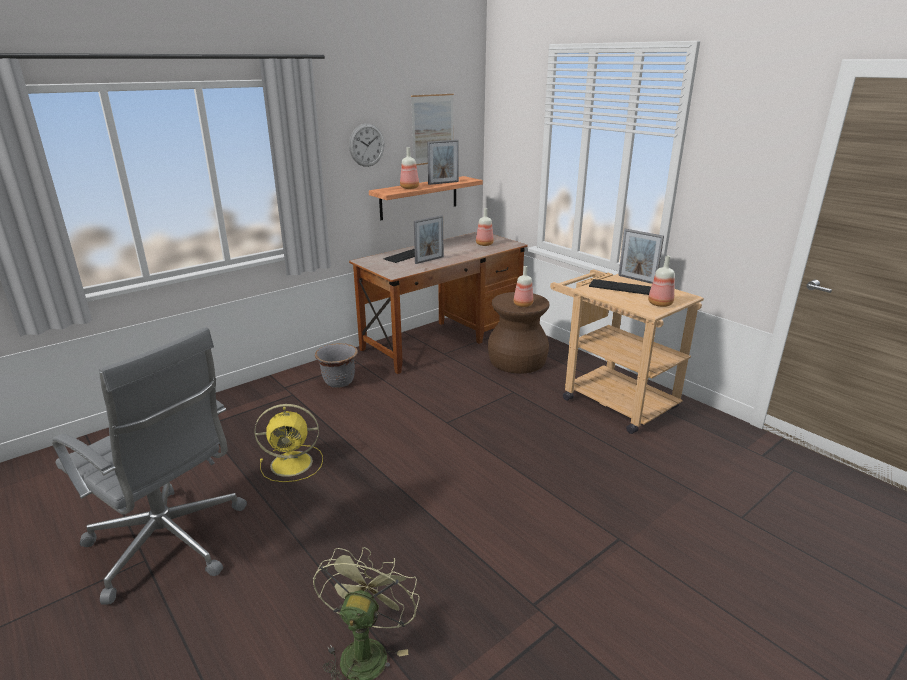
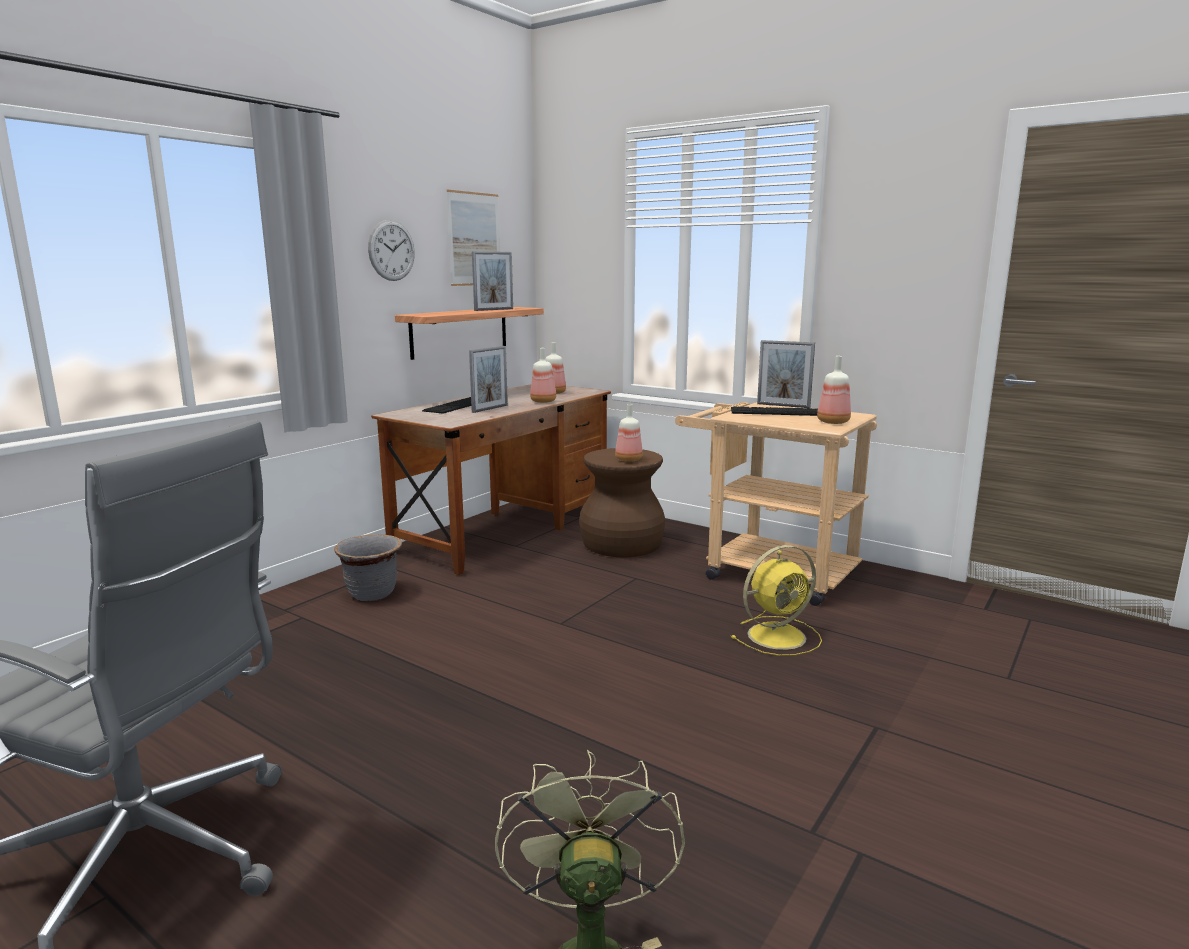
camera: 15 degrees left, 10 degrees down
(293, 463) = (341, 706): yellow fan -> yellow fan (778, 635)
(410, 188) = (452, 312): bottle -> bottle (544, 401)

